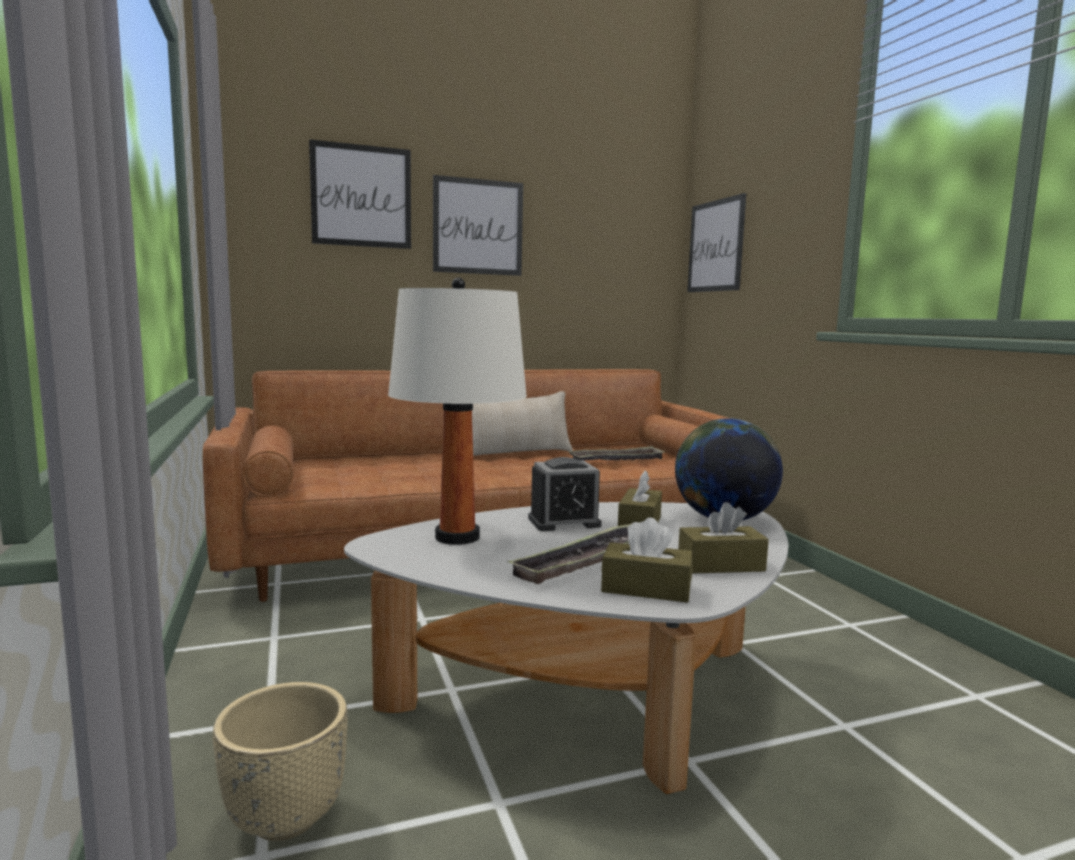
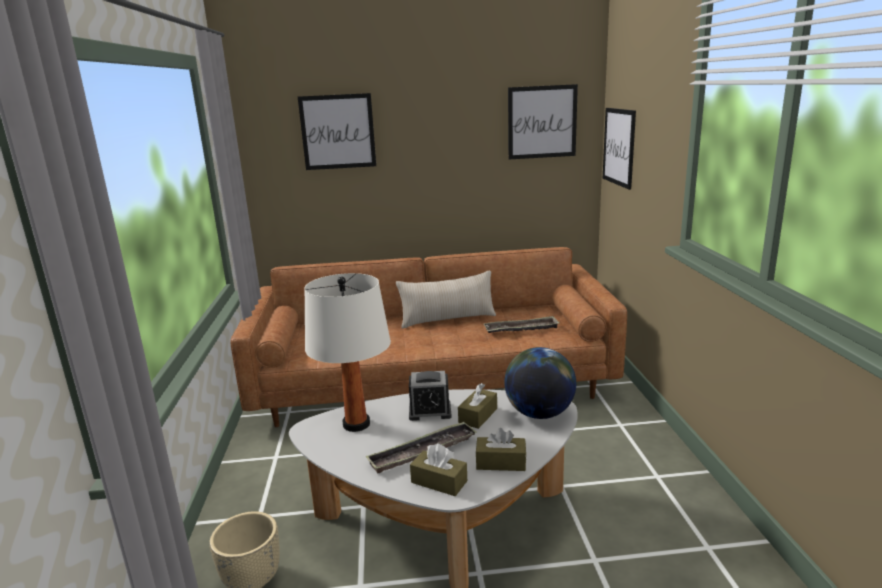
camera: 15 degrees right, 10 degrees up
(478, 227) = (426, 143): picture -> picture (542, 122)

